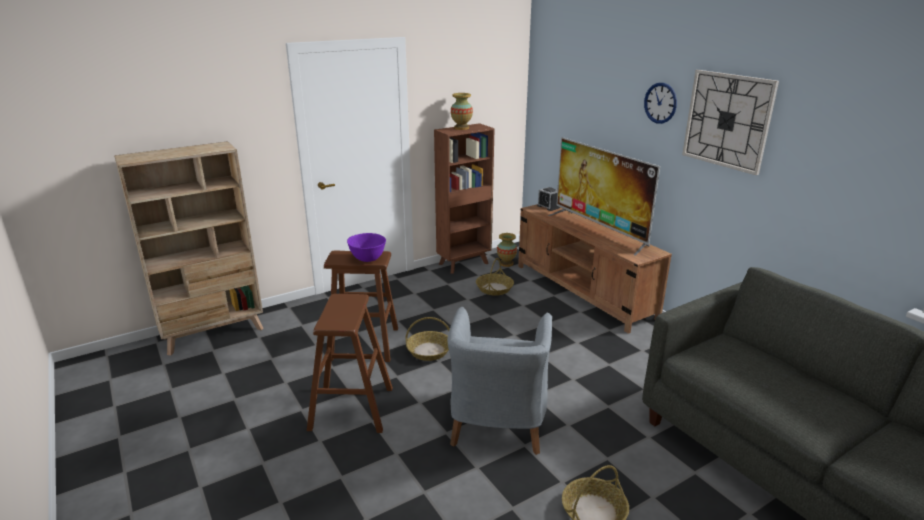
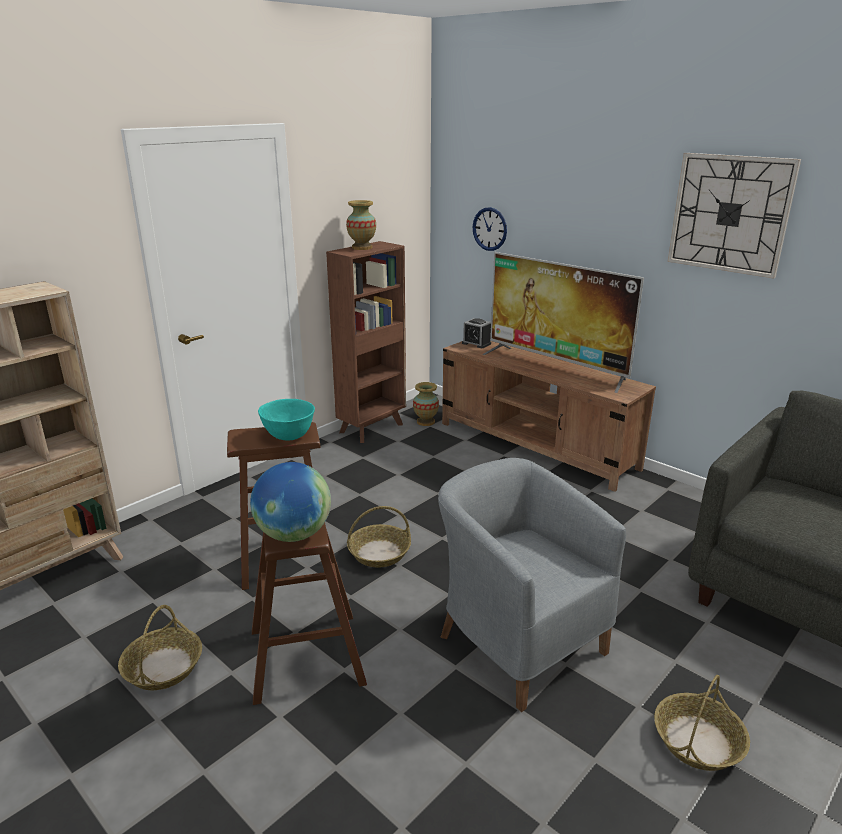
camera: 15 degrees left, 0 degrees up
(336, 321) = (293, 534): none -> globe
(367, 258) = (288, 436): purple bowl -> turquoise bowl
(494, 288) = (426, 456): basket -> basket (163, 667)
(497, 423) = (517, 640): grey armchair -> grey armchair turned 150 degrees clockwise
(660, 103) = (632, 198): wall clock -> wall clock (490, 229)

